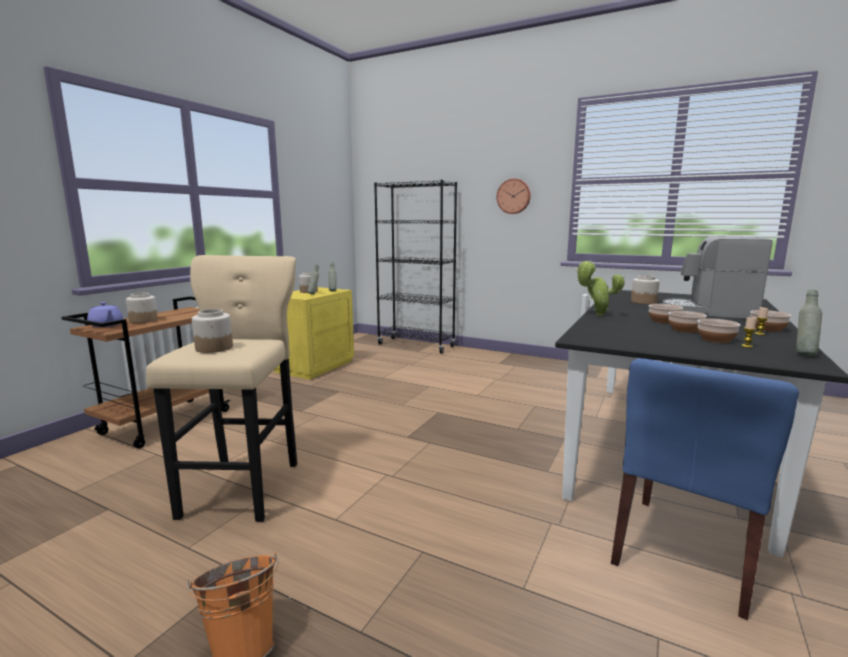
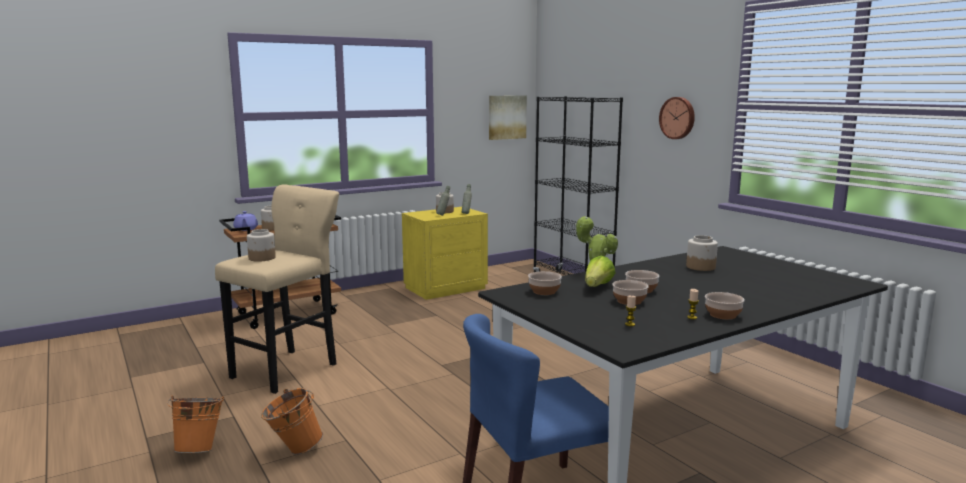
camera: 30 degrees right, 0 degrees up
(335, 204) = (506, 117): none -> picture
(377, 590) = (293, 449): none -> orange bucket
(630, 323) = (597, 287): none -> lettuce
(708, 313) = (728, 289): coffee machine -> none
(715, 339) = (624, 314): bowl -> bowl (544, 291)
(803, 354) = (656, 340): grey bottle -> none

